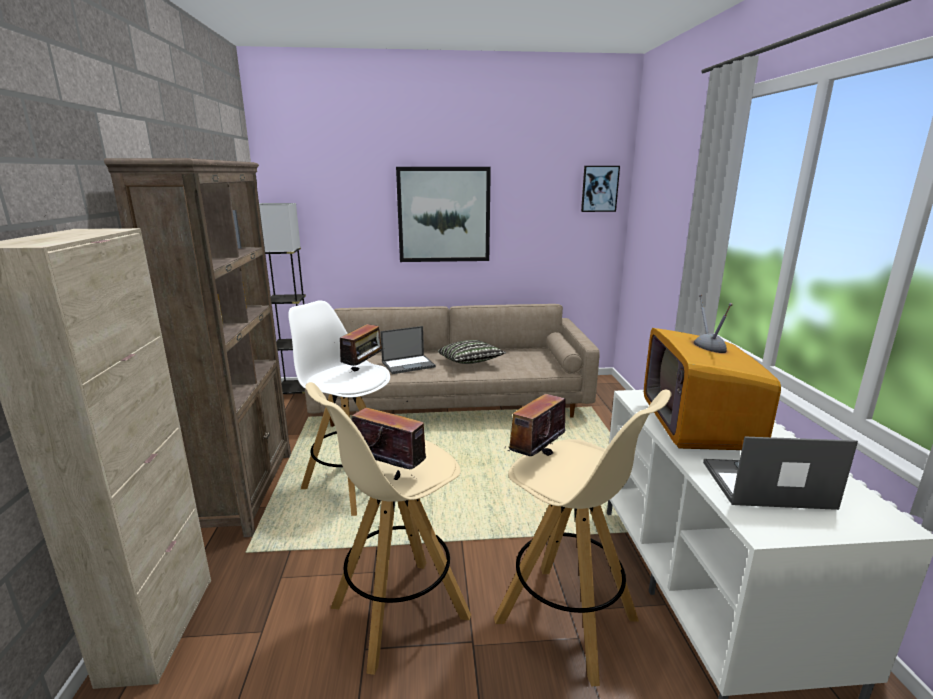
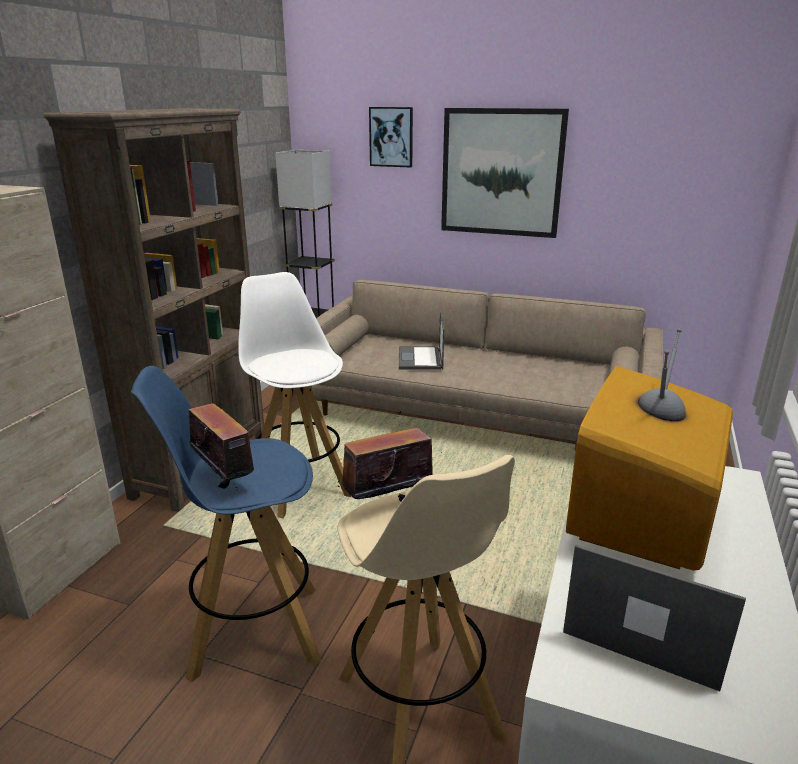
camera: 25 degrees right, 5 degrees up
(364, 369) = (316, 357): radio -> none
(398, 612) = (253, 631): beige stool -> blue stool
(409, 364) = (420, 359): laptop -> laptop turned 90 degrees clockwise
(470, 363) = (495, 369): pillow -> none
(599, 189) = (735, 143): picture -> picture (391, 137)

